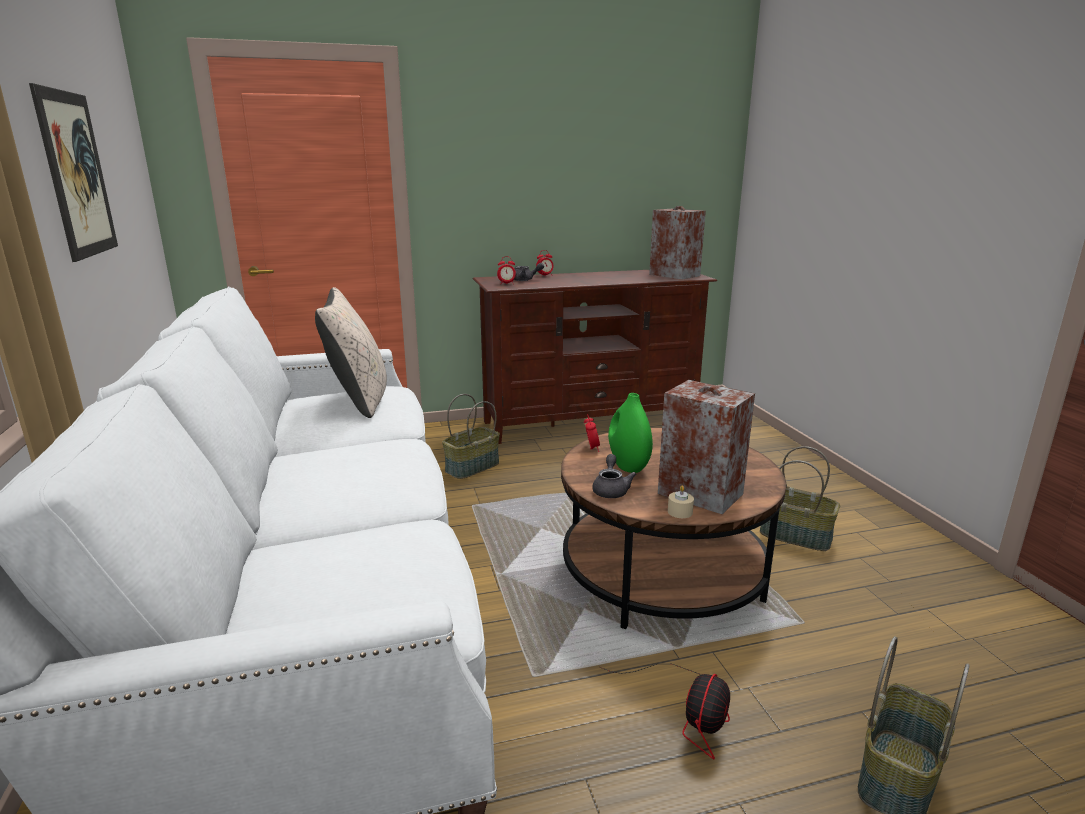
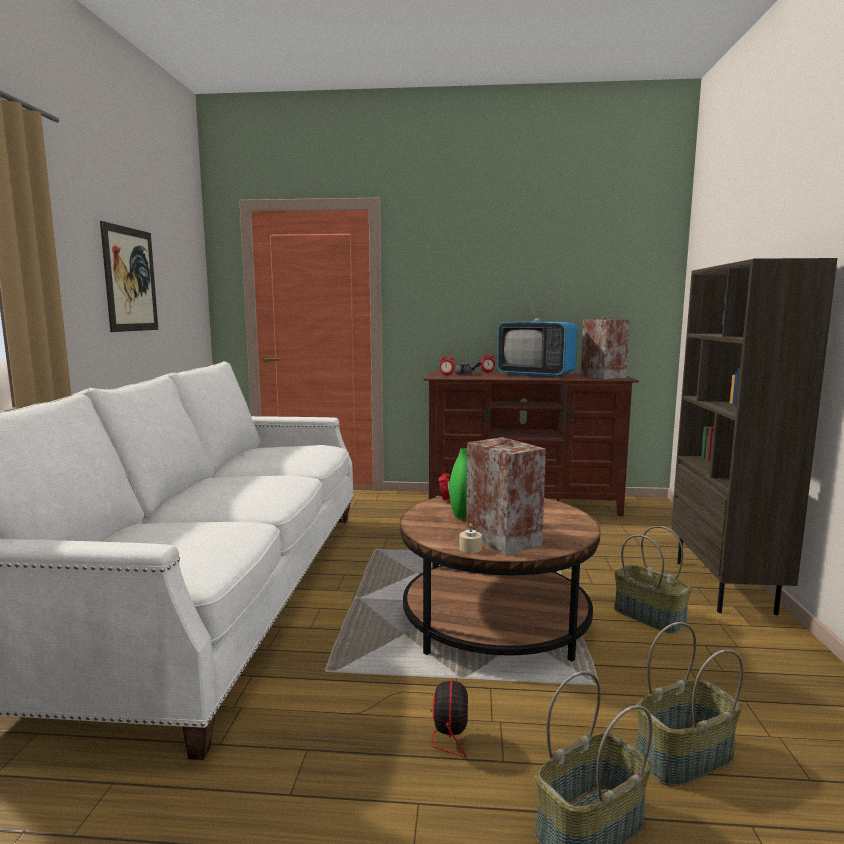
camera: 20 degrees right, 10 degrees down
(359, 400) = (296, 450): beige pillow -> none
(472, 467) = (396, 524): basket -> basket (684, 758)
(603, 277) = (536, 375): none -> television
(611, 489) = (430, 527): grey teapot -> none
(689, 712) = (431, 726): fan -> fan turned 45 degrees counterclockwise
(835, 490) = (725, 587): none -> brown bookcase

